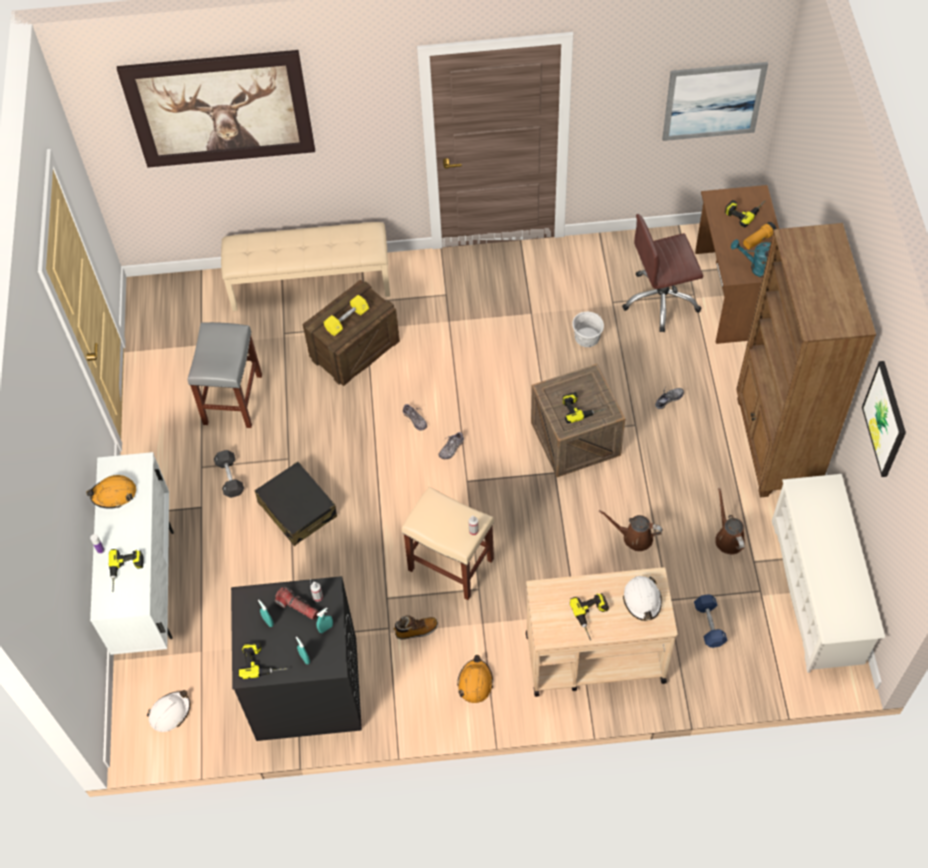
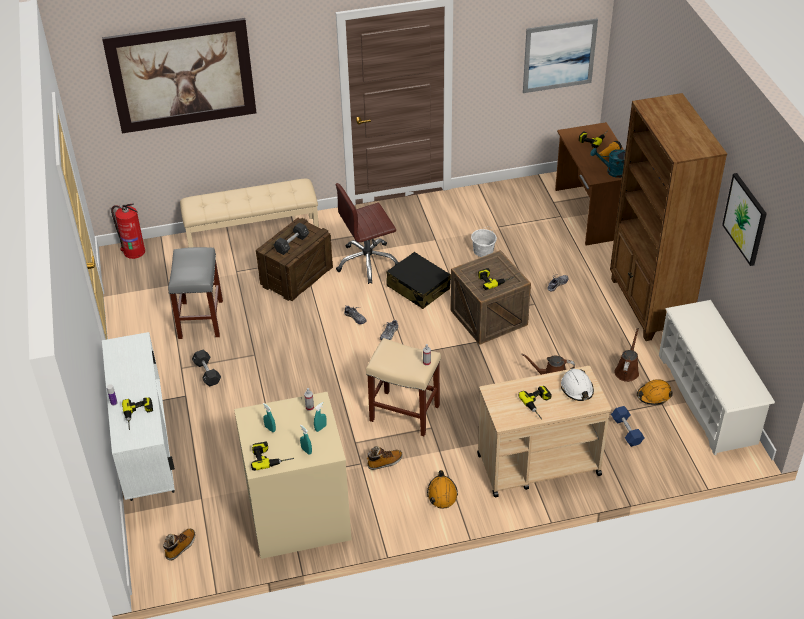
camera: 10 degrees left, 15 degrees down
(114, 494) = (120, 363): orange hard hat -> orange hard hat (653, 395)
(166, 289) = (133, 251): none -> fire extinguisher
(170, 713) = (180, 547): white hard hat -> boot
(297, 509) = (268, 389): black suitcase -> black suitcase (418, 287)
(297, 607) = (293, 416): flashlight -> none
(306, 689) = (297, 515): black washing machine -> beige washing machine
(347, 320) = (292, 244): yellow dumbbell -> black dumbbell
(661, 300) = (536, 222): brown office chair -> brown office chair (367, 262)
(728, 538) = (627, 370): brown watering can -> brown watering can turned 45 degrees clockwise

